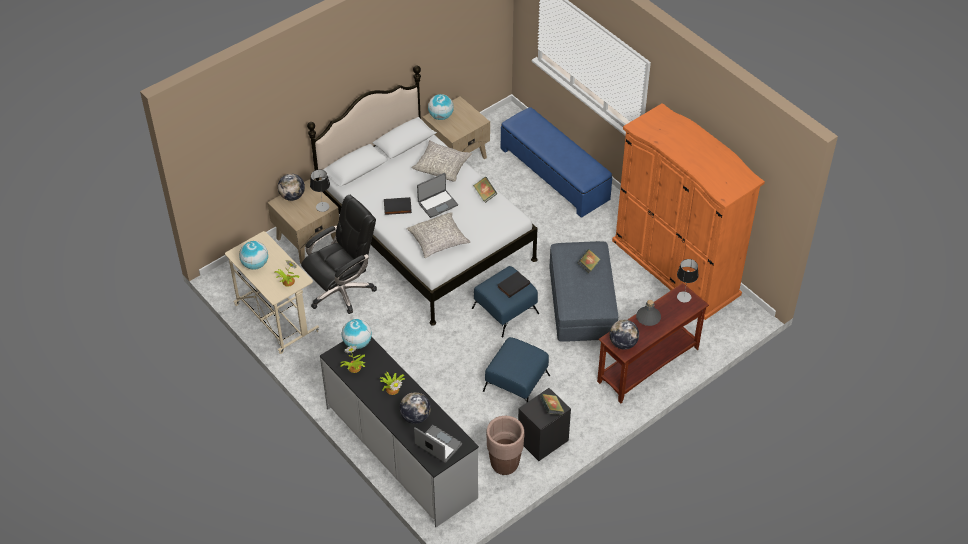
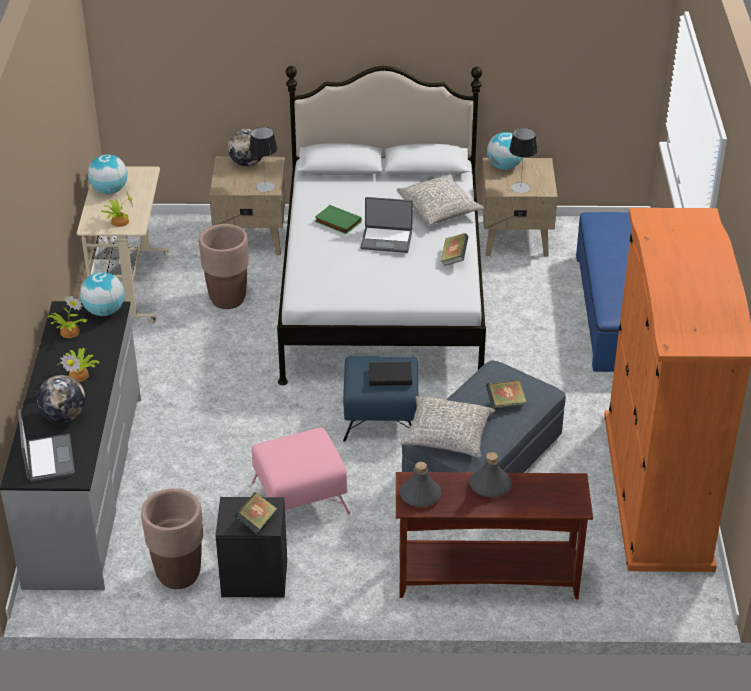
camera: 40 degrees right, 10 degrees down
(342, 290) = (228, 299): black office chair -> brown planter
(397, 208) = (337, 222): black book -> green book
(438, 240) = (341, 274): grey pillow -> grey pillow (447, 436)
(516, 383) = (299, 498): blue ottoman -> pink ottoman
(623, 343) = (420, 495): globe -> grey bottle
(684, 297) = (568, 490): table lamp -> table lamp (520, 188)

